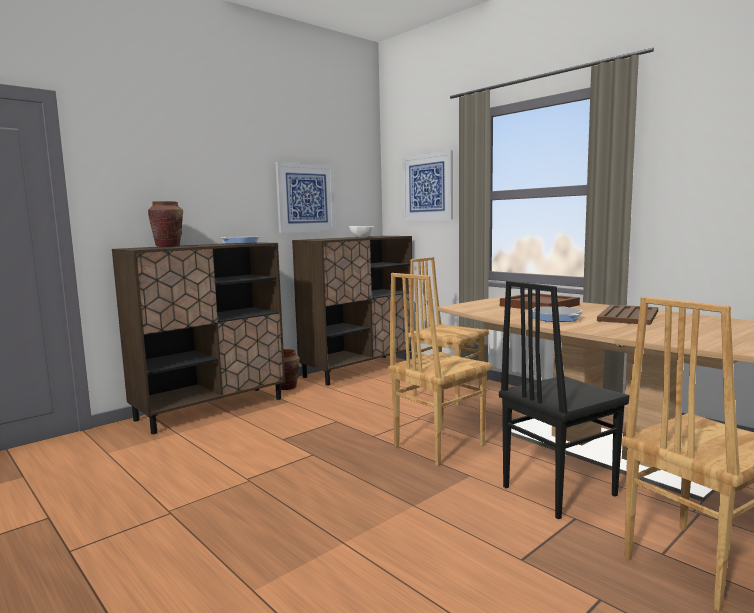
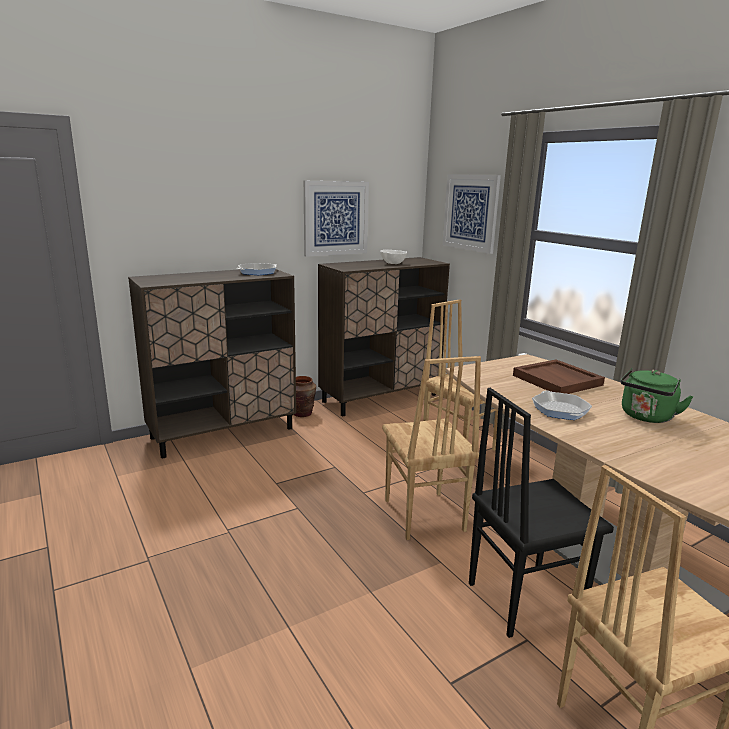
camera: 10 degrees right, 10 degrees up
(168, 246) = (183, 275): brown vase -> none
(437, 445) = (422, 516): brown chair -> brown chair turned 75 degrees counterclockwise
(628, 316) = (646, 417): brown tray -> green kettle

